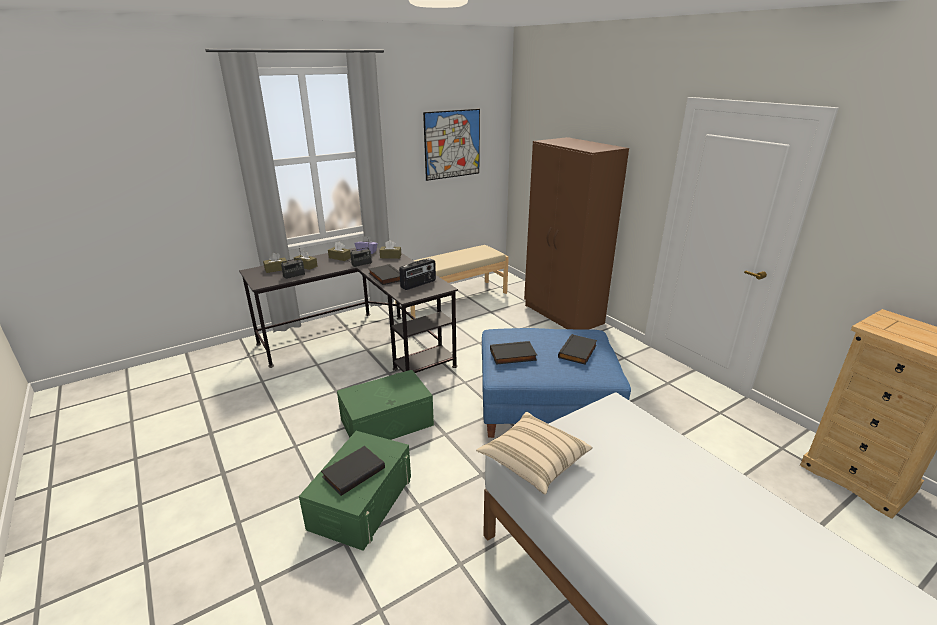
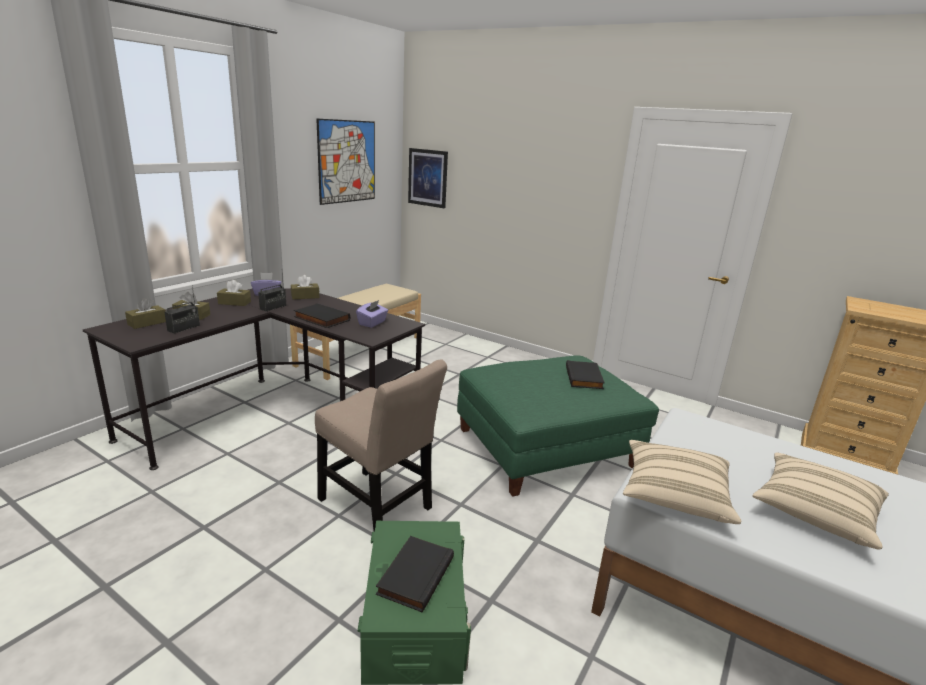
camera: 25 degrees left, 5 degrees down
(387, 422) = (378, 507): green storage box -> beige chair
(418, 284) = (372, 323): radio -> purple tissue box
(513, 356) = (522, 392): black book -> none
(526, 155) = (428, 178): none -> picture
(546, 404) = (546, 447): blue ottoman -> green ottoman
(563, 315) = (495, 353): brown wardrobe -> none
(643, 506) = (814, 513): none -> beige pillow

